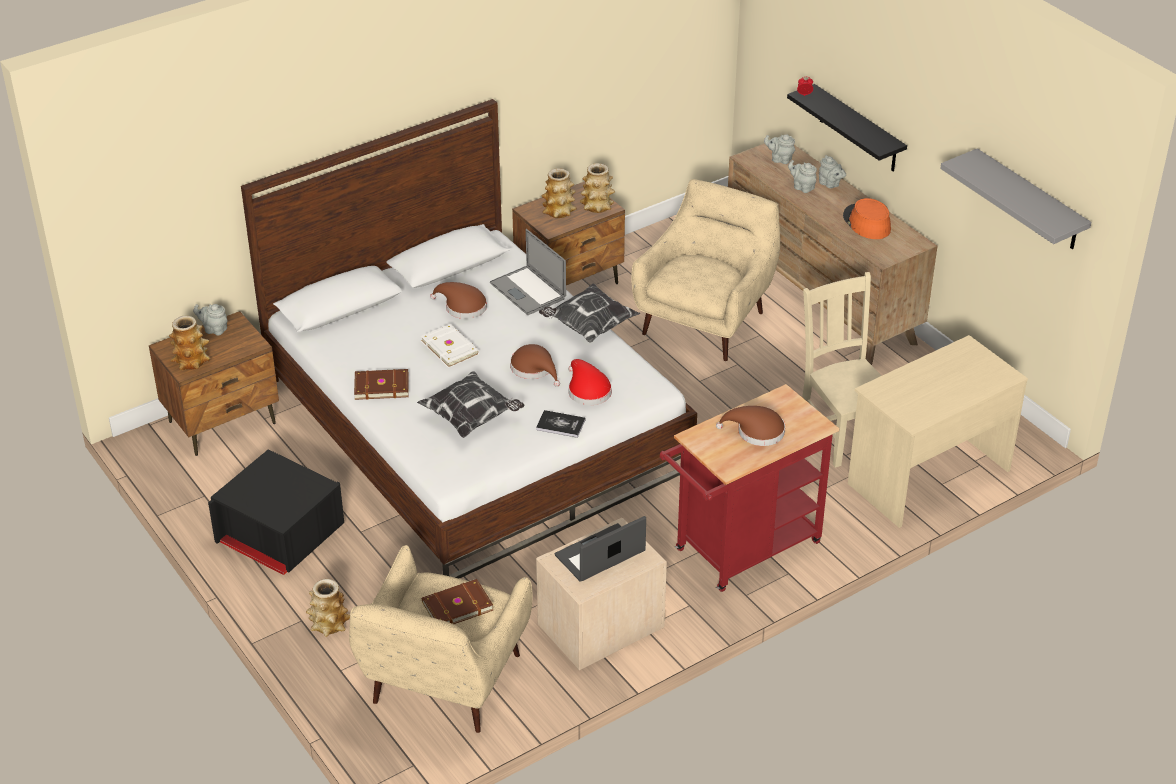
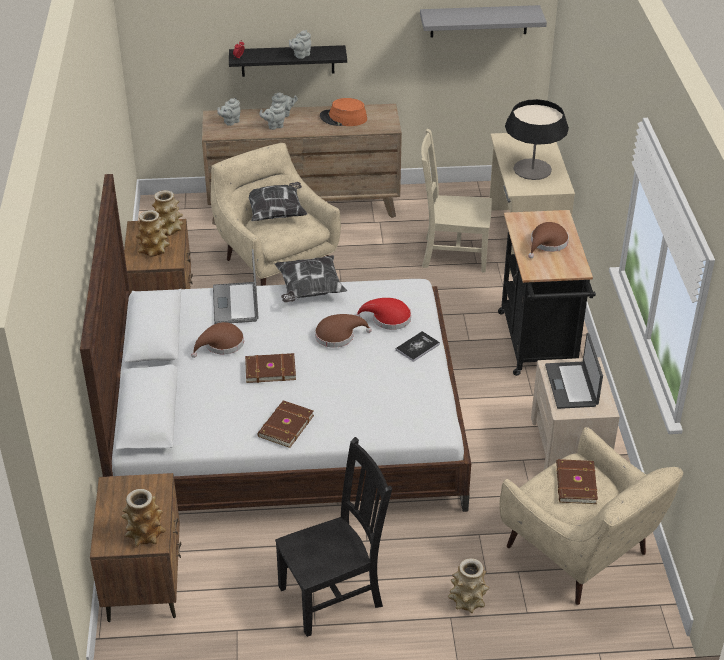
camera: 60 degrees left, 0 degrees up
(214, 329) = (110, 503): grey teapot -> grey teapot (301, 55)
(280, 537) = (334, 595): black storage box -> black chair
(450, 347) = (270, 369): white book -> brown book
(472, 418) = (373, 389): pillow -> pillow (276, 212)
(528, 291) = (235, 303): laptop -> laptop turned 90 degrees clockwise
(741, 551) = (538, 347): red cart -> black cart
(927, 388) = (532, 169): none -> table lamp

